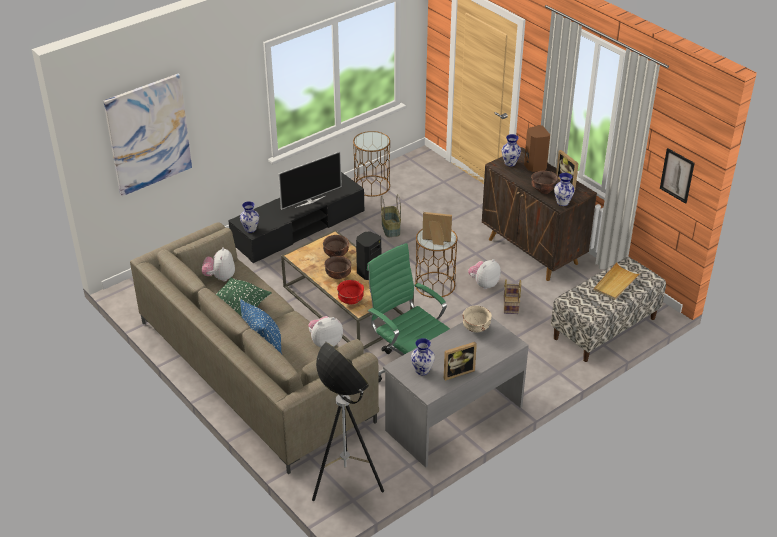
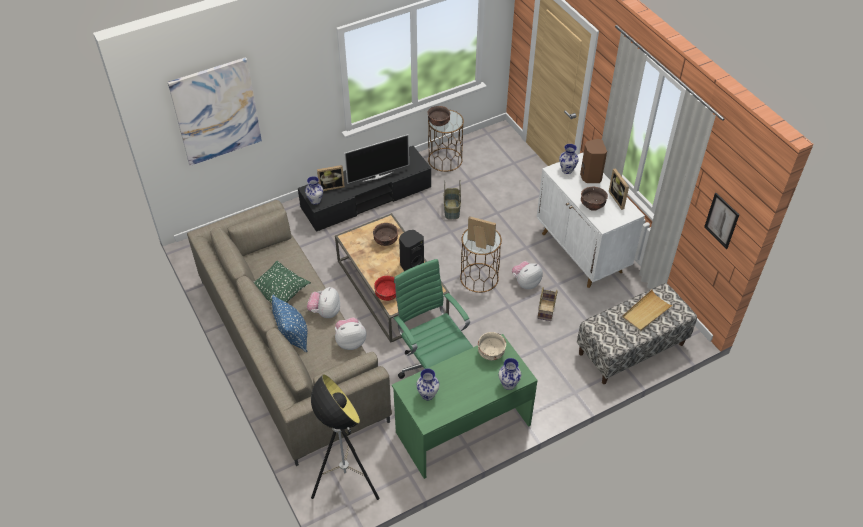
camera: 10 degrees right, 10 degrees up
(220, 277) = (270, 255): plush toy -> plush toy (325, 312)
(338, 276) = (382, 265): brown bowl -> brown bowl (439, 123)
(453, 417) = (462, 427): grey desk -> green desk
(457, 372) = (461, 401): picture frame -> picture frame (331, 186)
(533, 252) = (582, 253): brown cabinet -> white cabinet
(562, 202) = (607, 223): vase -> vase (508, 384)

